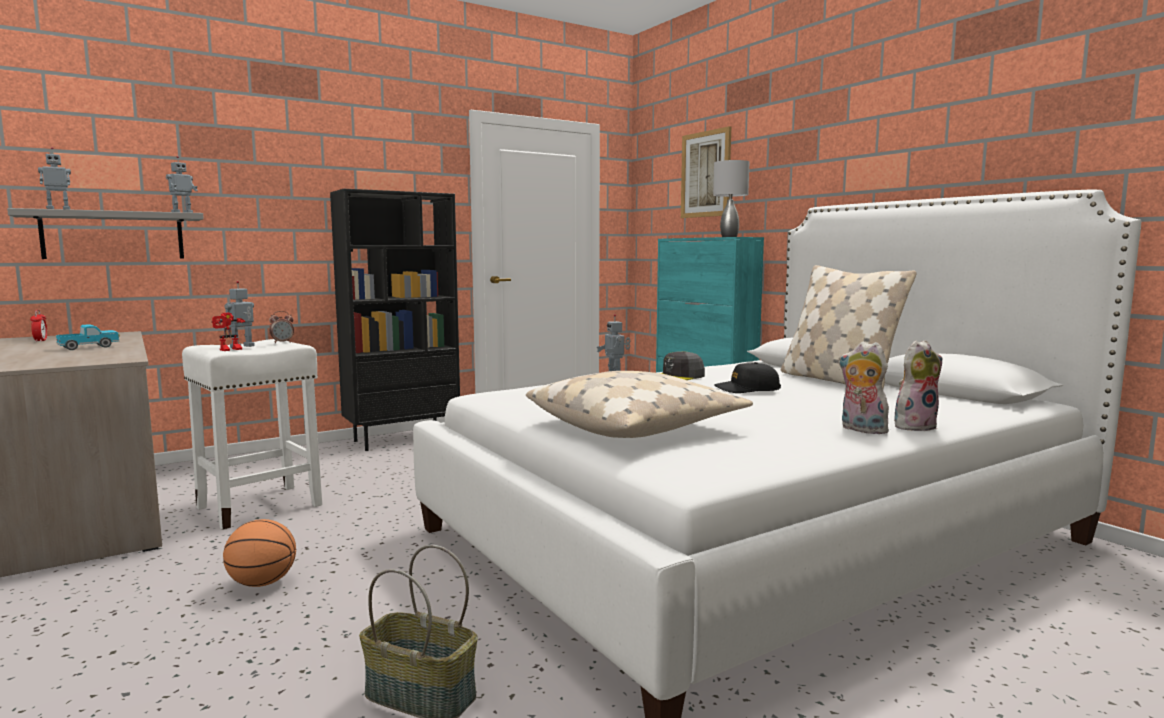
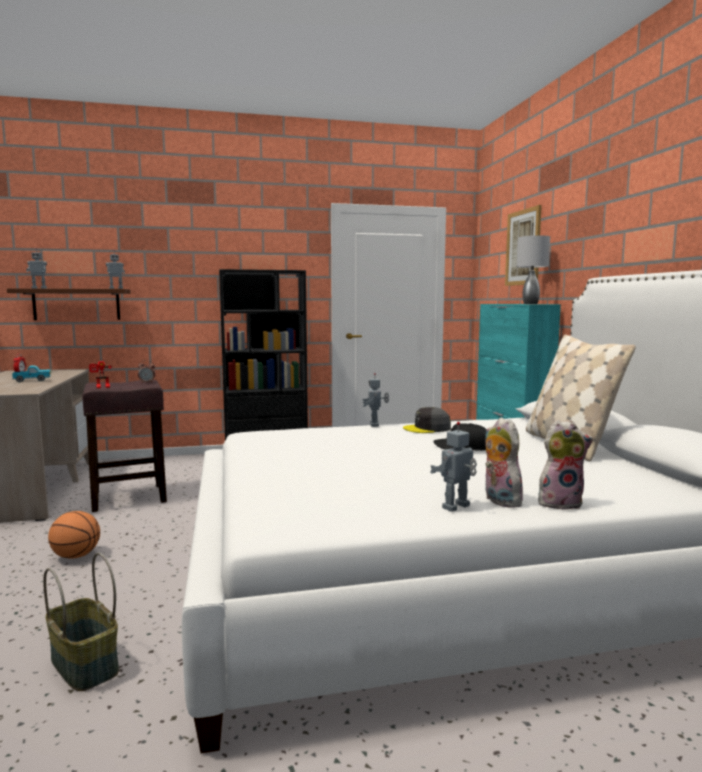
camera: 20 degrees right, 0 degrees up
(113, 235) = (76, 304): grey shelf -> brown shelf
(243, 347) = (118, 385): toy robot -> toy robot (457, 507)
(261, 506) = (130, 497): white stool -> brown stool
(636, 426) = (310, 474): beige pillow -> none

